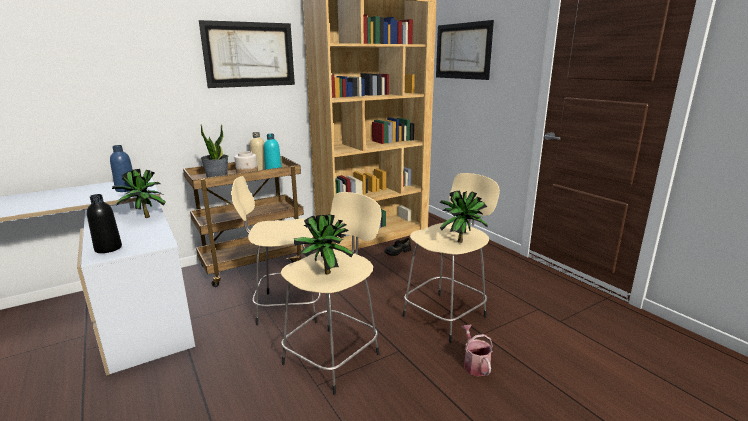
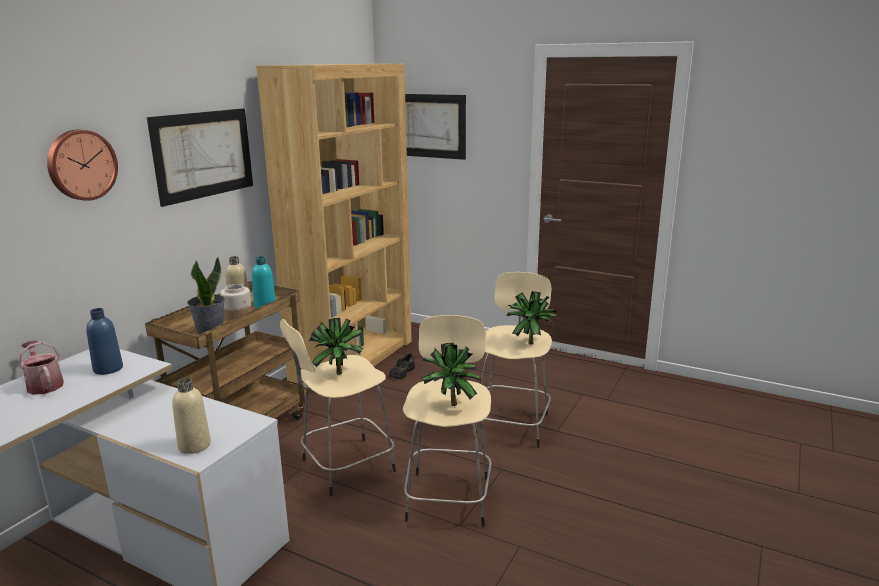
camera: 30 degrees left, 0 degrees up
(108, 248) = (194, 445): black bottle -> beige bottle
(140, 48) = (81, 165): none -> wall clock
(144, 218) = (166, 401): potted plant -> potted plant (339, 375)
(475, 364) = (574, 457): watering can -> watering can (44, 385)

